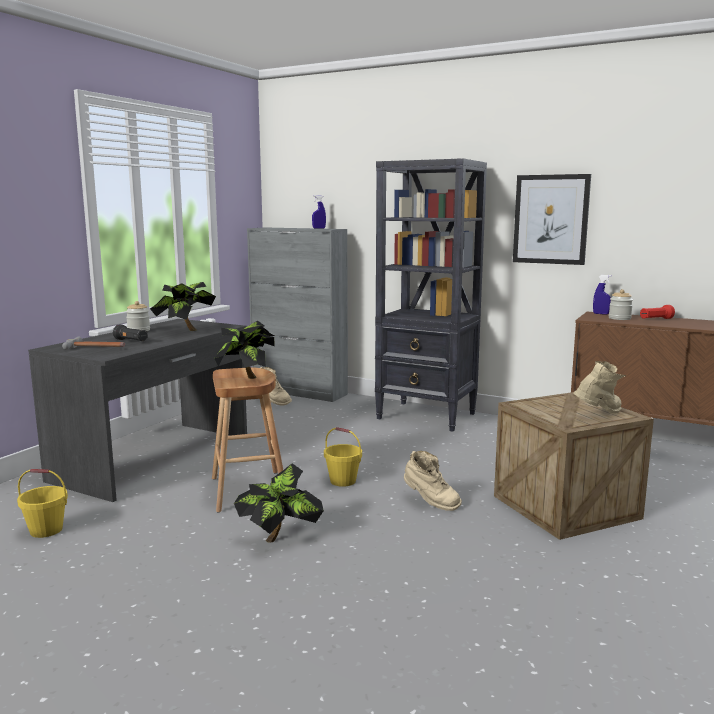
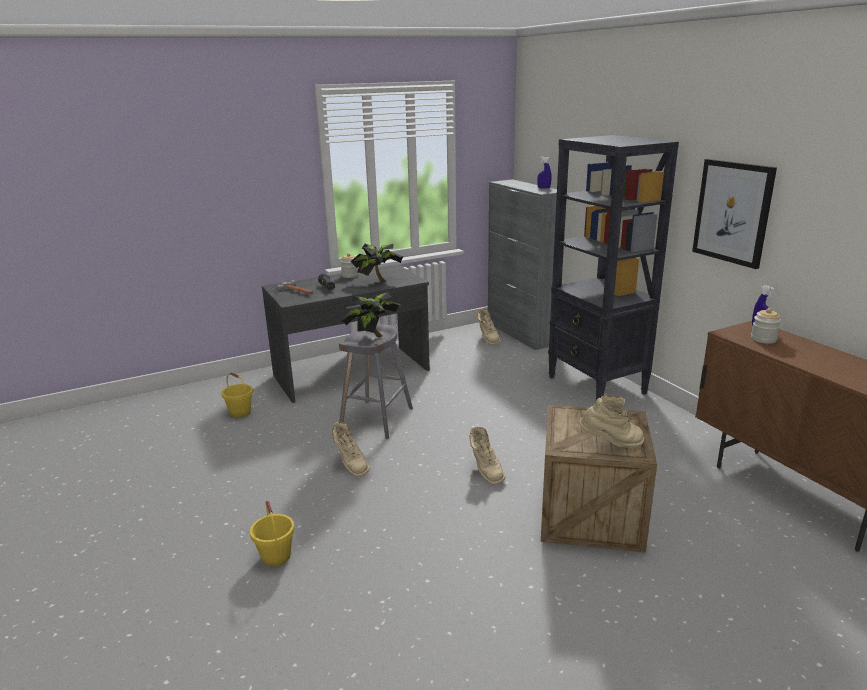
camera: 35 degrees right, 10 degrees up
(248, 490) = (376, 419): brown stool -> grey stool
(280, 538) = (351, 465): potted plant -> beige boot
(342, 481) = (447, 431): yellow bucket -> yellow bucket (275, 556)
(655, 319) = (805, 349): red flashlight -> none

